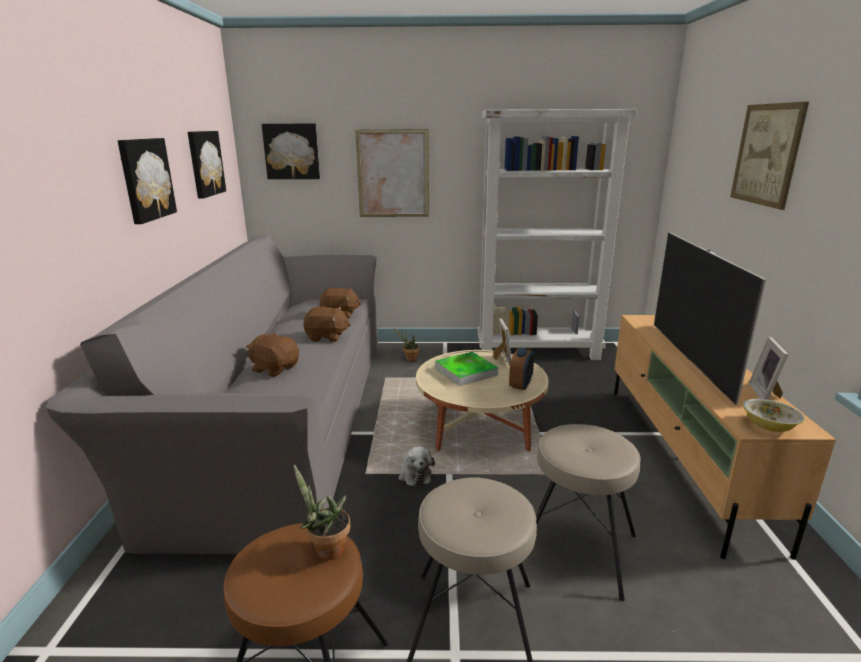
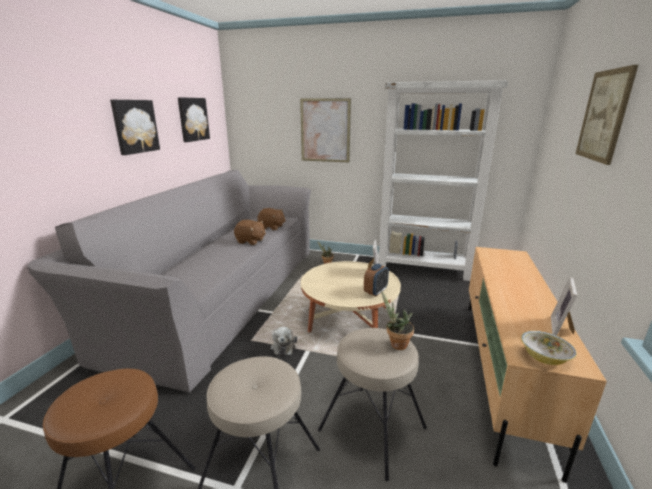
camera: 15 degrees right, 0 degrees up
(275, 369) = (202, 259): brown plush toy -> none
(292, 151) = (259, 113): picture -> none
(326, 549) = (129, 391): potted plant -> potted plant (396, 344)
(466, 372) = (341, 277): tray -> none
(690, 359) = (509, 289): television -> none

